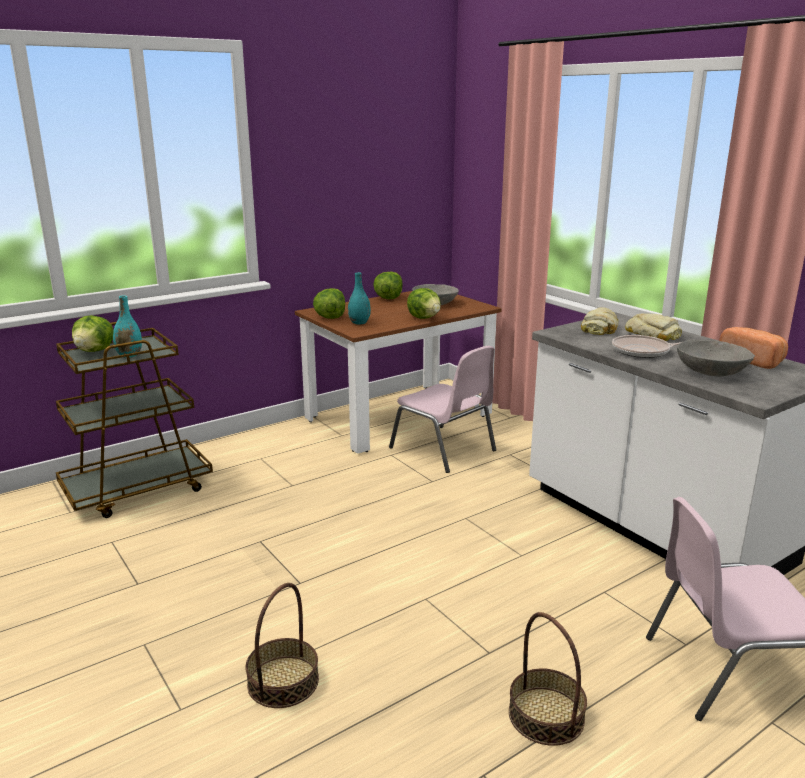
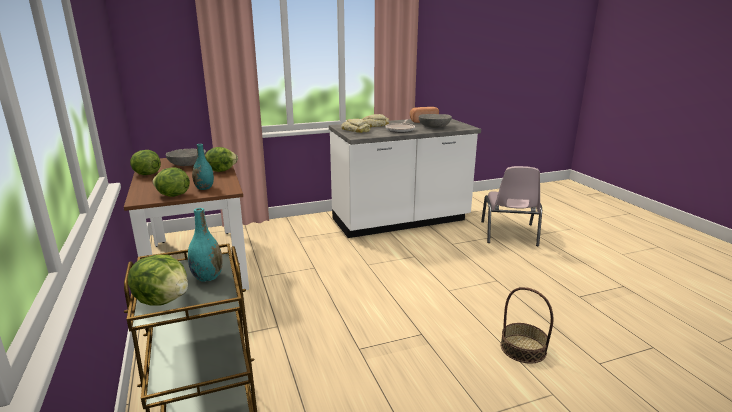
camera: 75 degrees left, 0 degrees up
(444, 450) = (272, 256): pink chair -> none
(546, 715) = (540, 275): basket -> none

